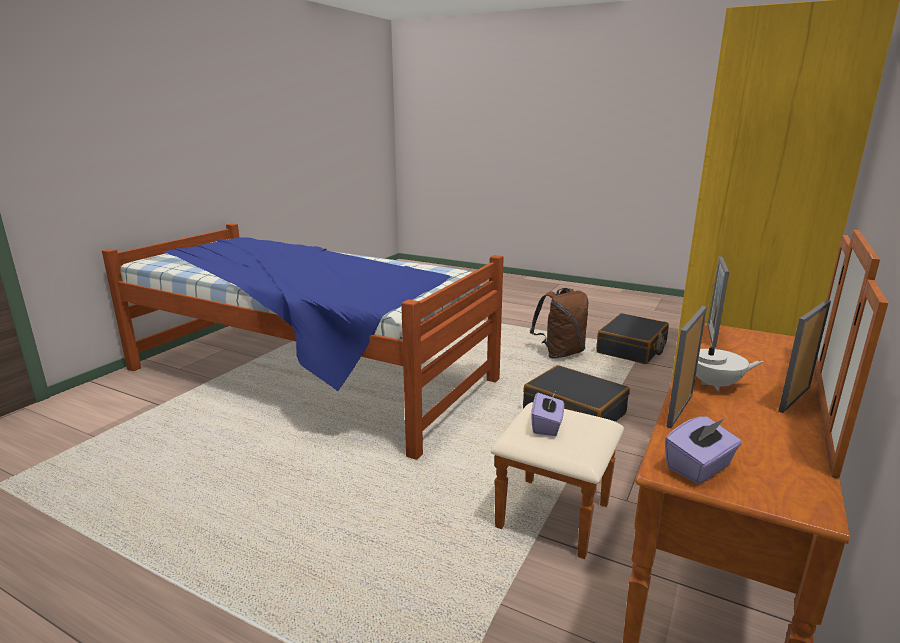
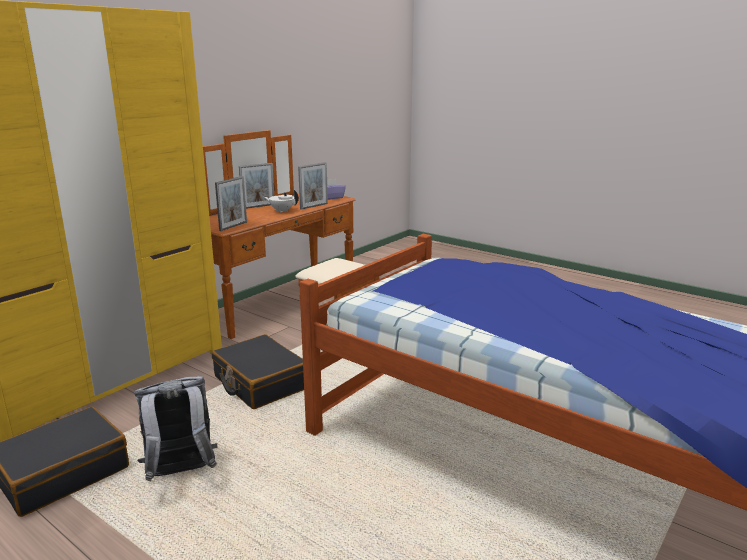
camera: 170 degrees left, 0 degrees up
(547, 426) = (346, 266): purple tissue box -> none
(560, 353) = (181, 474): brown backpack -> grey backpack

